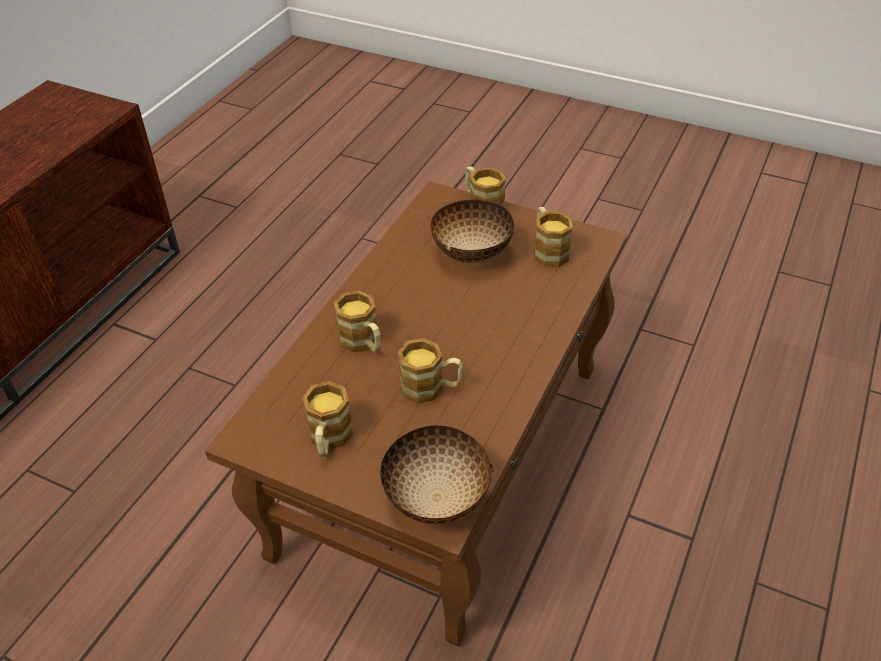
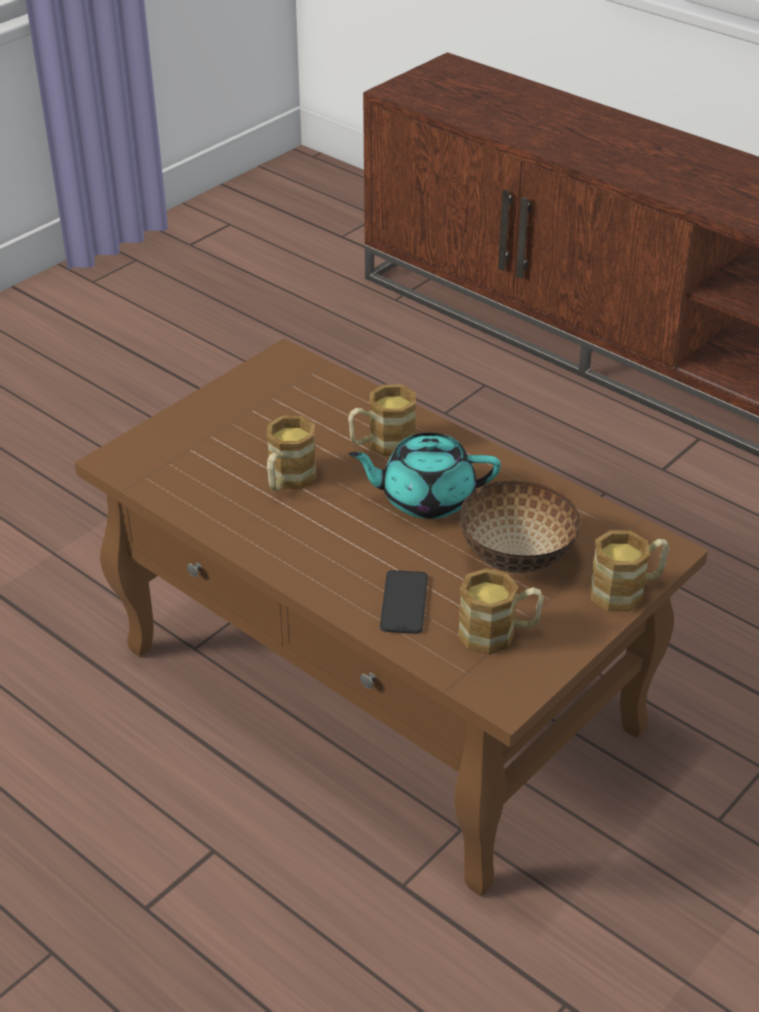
camera: 105 degrees right, 5 degrees down
(328, 439) = (254, 406): mug -> none
(423, 306) = (426, 498): none -> turquoise teapot
(435, 500) = (141, 459): bowl -> none
(541, 295) = (404, 603): none -> phone

